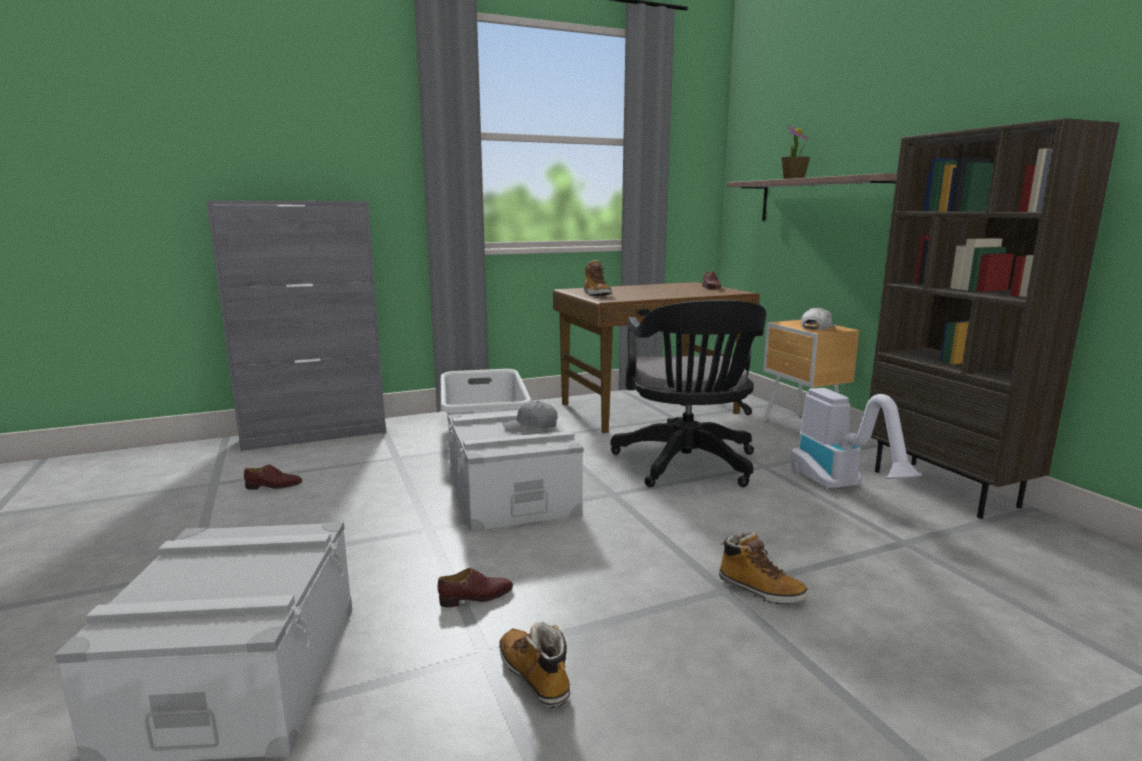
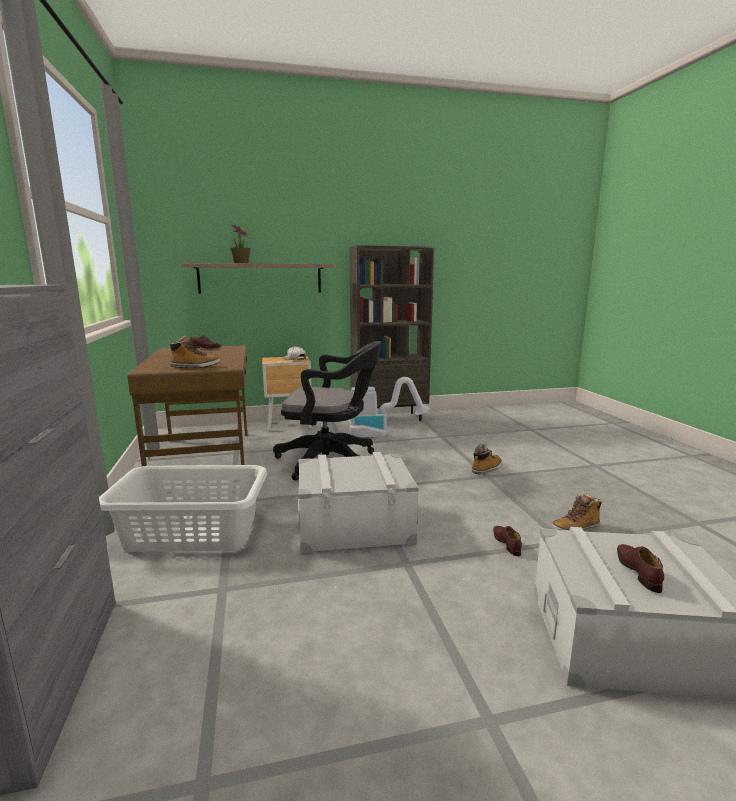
camera: 80 degrees left, 0 degrees up
(274, 486) = (256, 693): brown shoe -> brown shoe (638, 571)
(531, 427) = (350, 465): grey cap -> none

